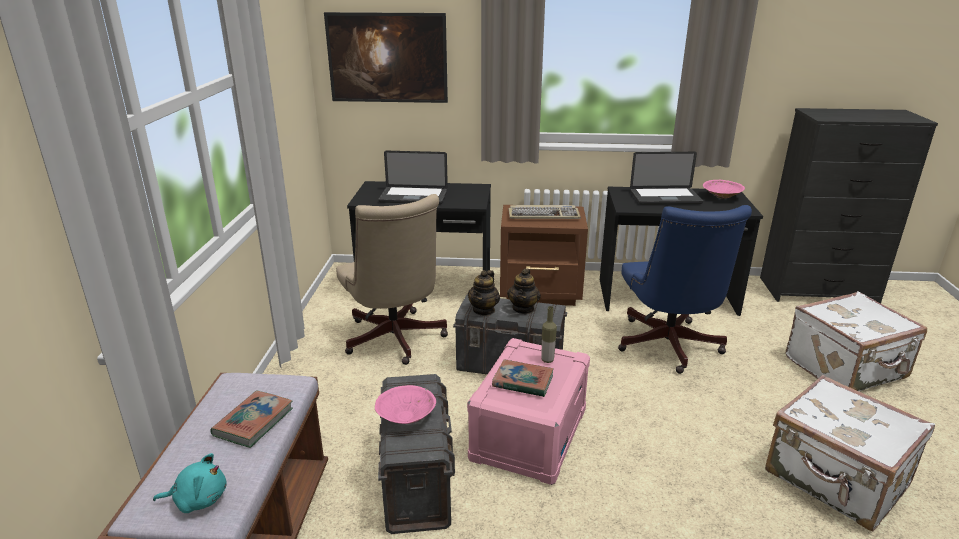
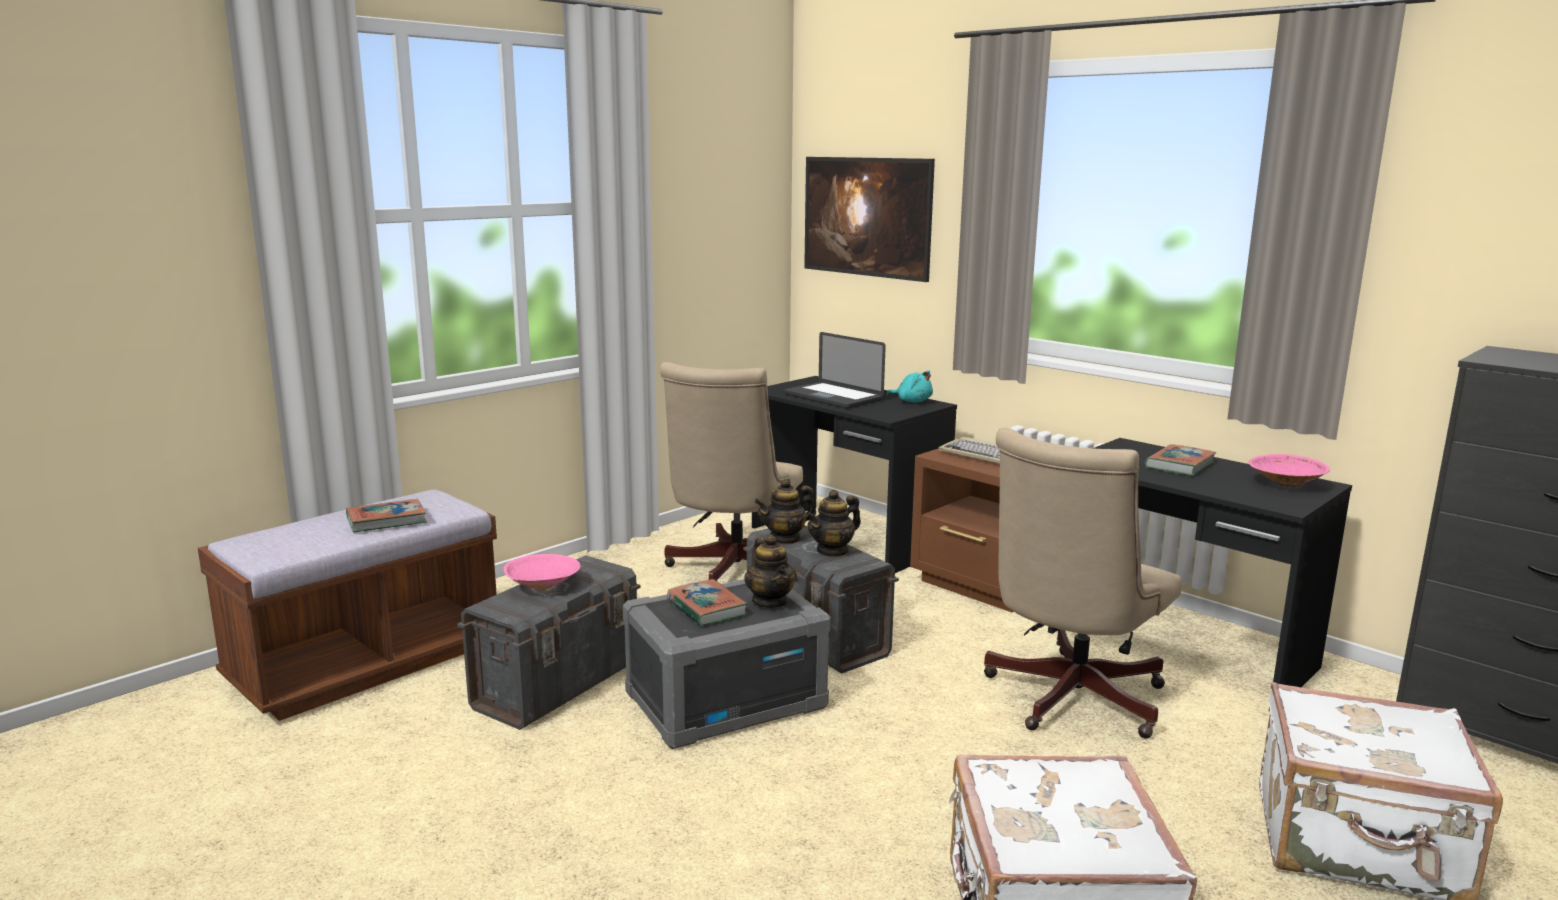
camera: 40 degrees right, 10 degrees down
(198, 499) = (272, 546): turquoise plush toy -> turquoise plush toy (912, 401)
(528, 434) = (726, 700): pink storage box -> grey storage box
(547, 360) = (770, 602): bottle -> teapot
(665, 197) = (1179, 465): laptop -> book
(668, 348) = (1068, 700): blue office chair -> beige office chair

